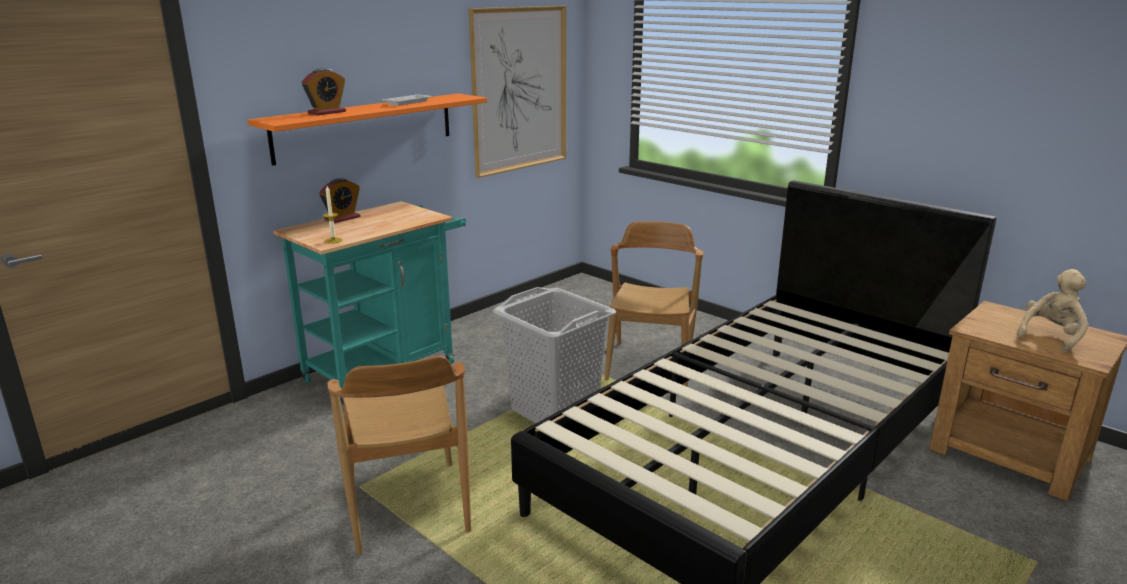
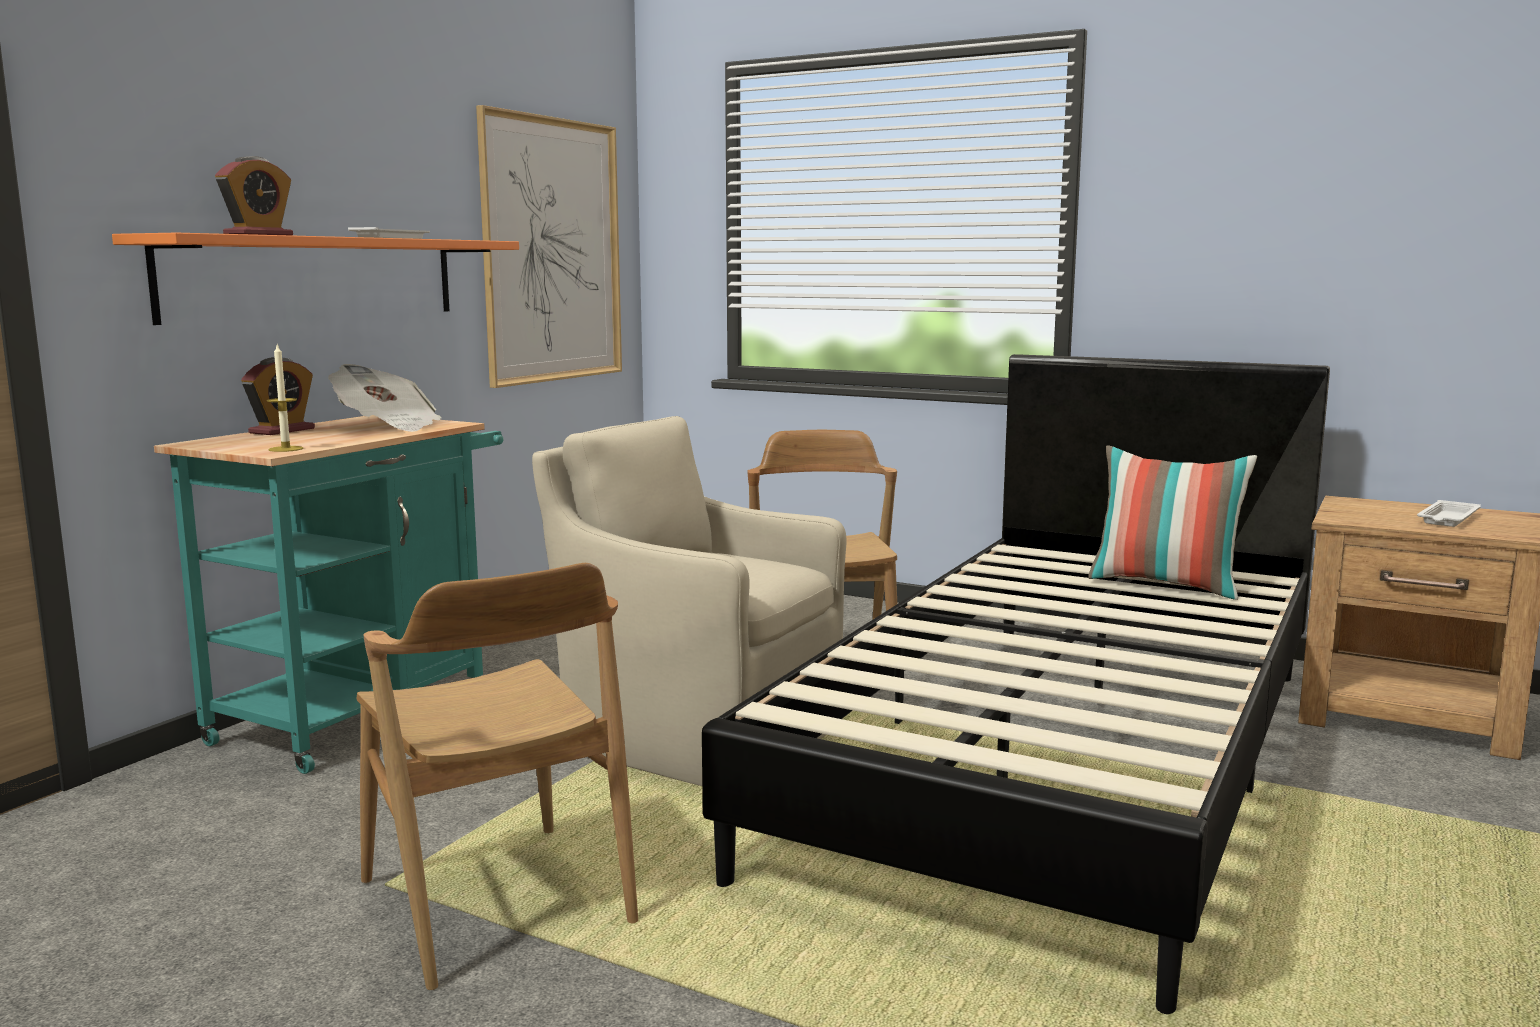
camera: 15 degrees left, 10 degrees down
(398, 217) = (387, 426): none -> newspaper
(554, 409) = (698, 736): grey laundry basket -> beige armchair
(856, 350) = (1165, 585): none -> pillow
(1051, 336) = (1447, 519): beige plush toy -> white tray

